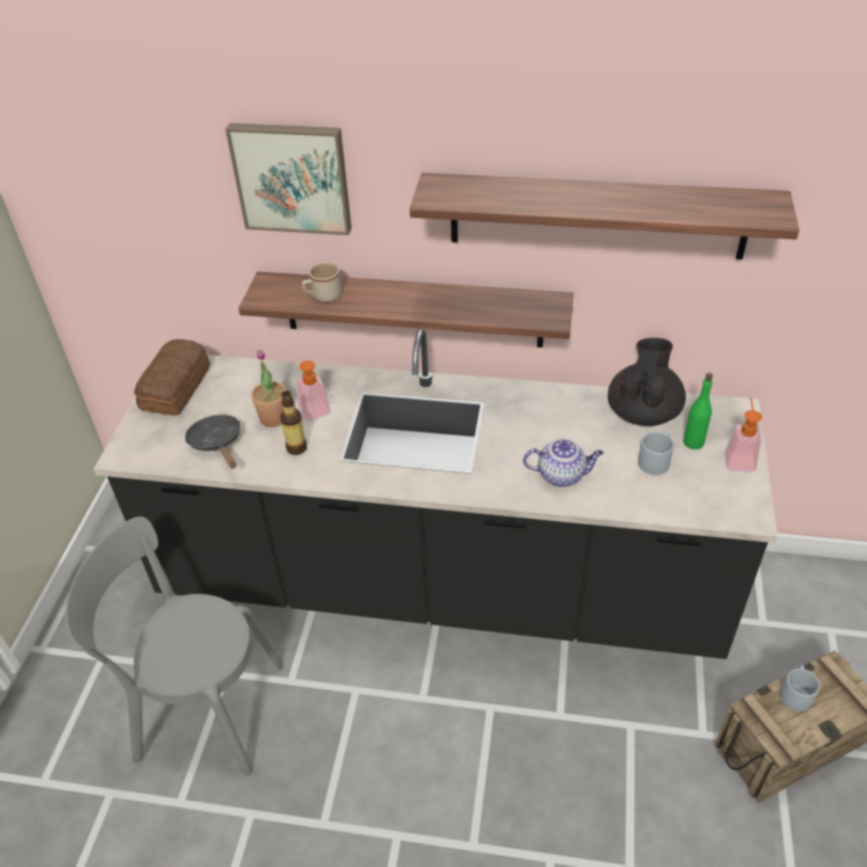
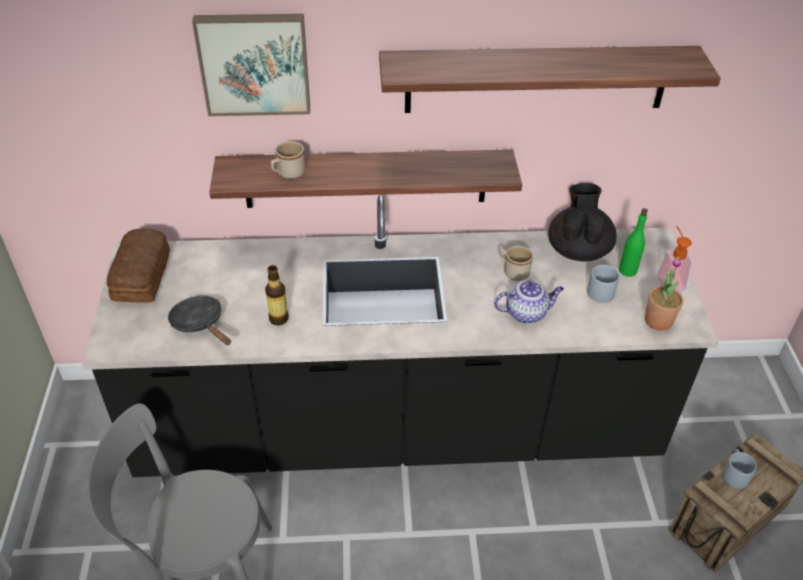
camera: 15 degrees left, 0 degrees up
(274, 417) = (247, 293): potted plant -> potted plant (658, 321)
(317, 414) = (288, 285): soap dispenser -> none
(561, 428) = (513, 272): none -> beige mug

